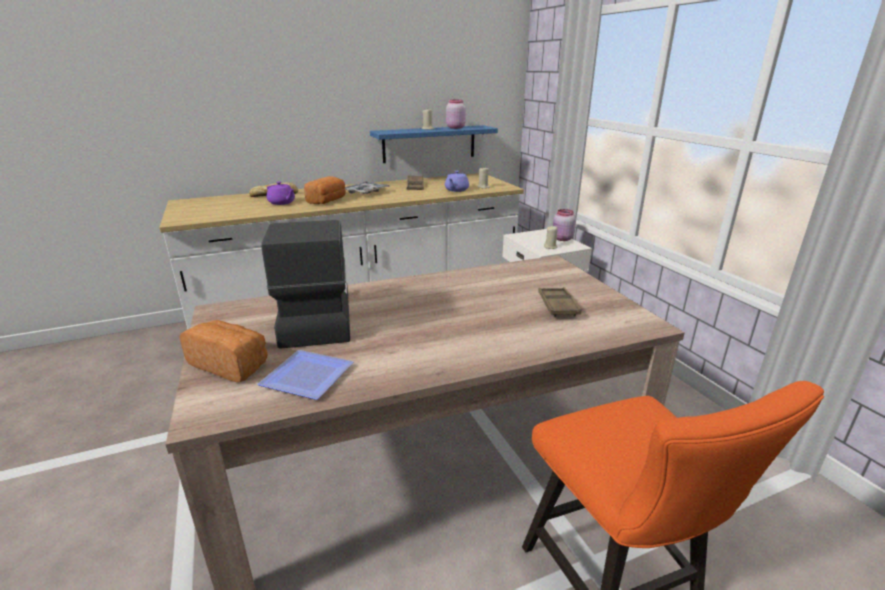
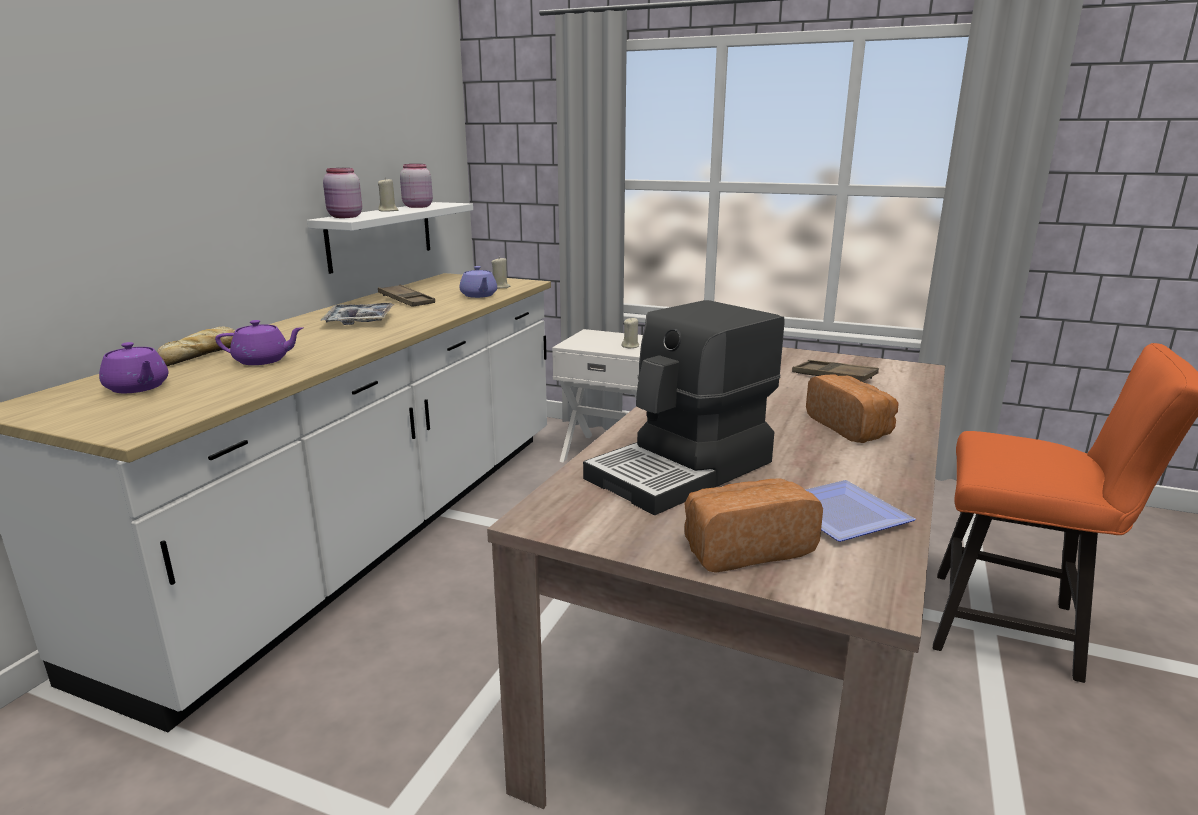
camera: 45 degrees left, 5 degrees down
(222, 203) = (138, 388): none -> purple teapot
(315, 318) = (683, 471): coffee machine -> coffee machine turned 75 degrees counterclockwise
(328, 201) = (337, 341): bread -> bread (850, 427)
(429, 143) = (381, 235): blue shelf -> white shelf
(562, 239) = (621, 336): pink jar -> pink jar (345, 217)

